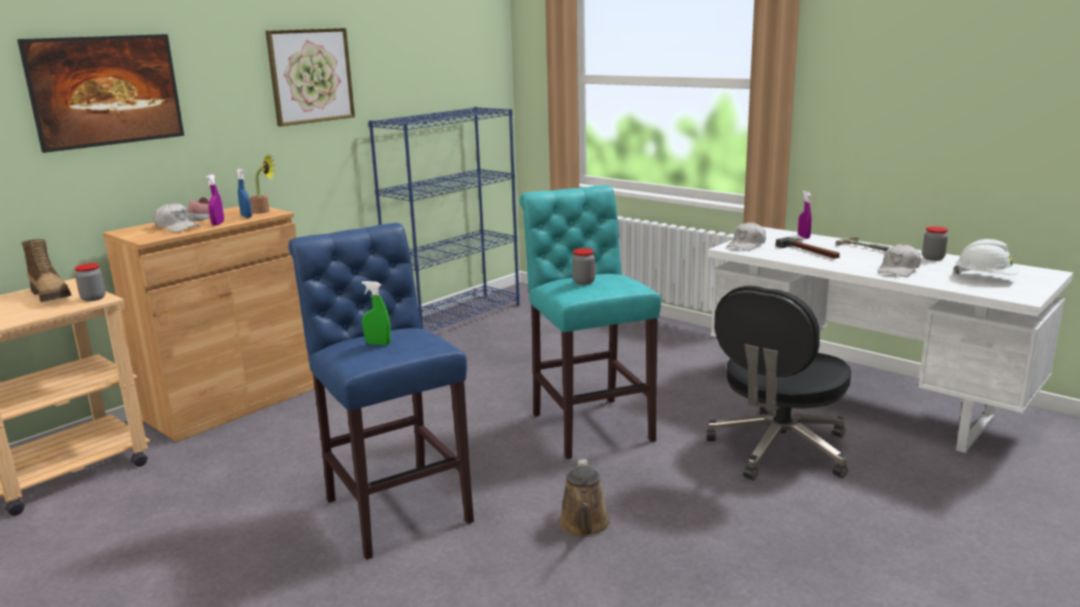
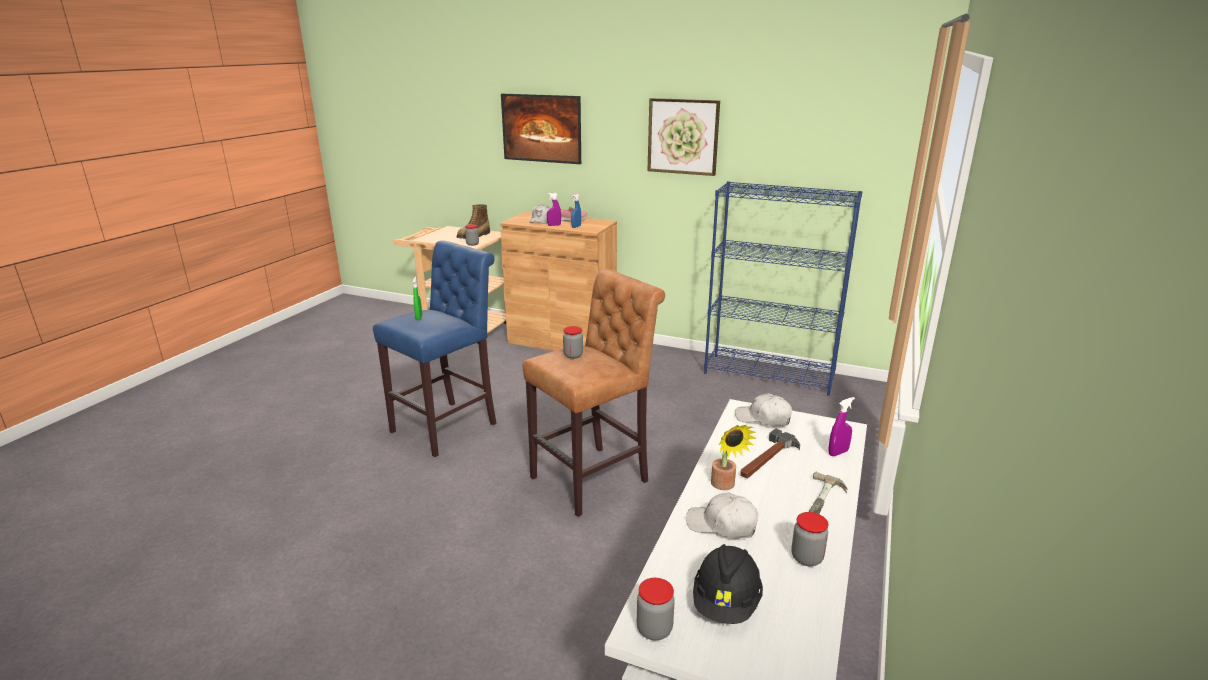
camera: 70 degrees right, 5 degrees up
(264, 211) = (593, 227): potted plant -> potted plant (725, 486)
(584, 525) = (437, 502): brown watering can -> none
(589, 424) = (595, 478): turquoise stool -> brown stool
(778, 449) = (592, 596): black office chair -> none
(985, 278) = (726, 602): white hard hat -> black hard hat
(1020, 295) = (654, 629): none -> jar

